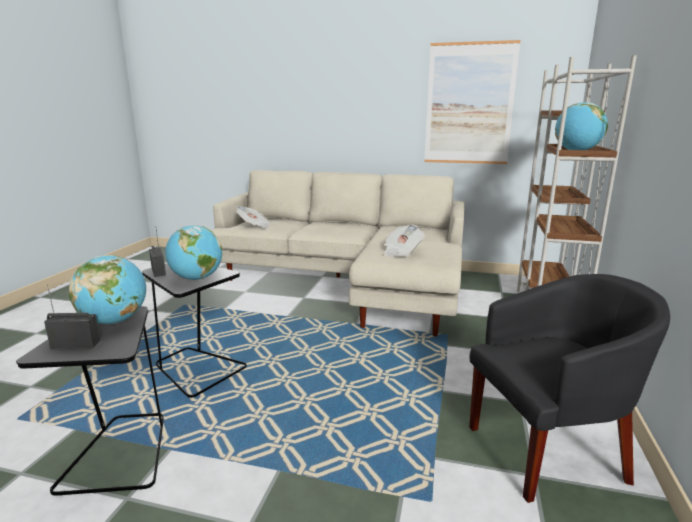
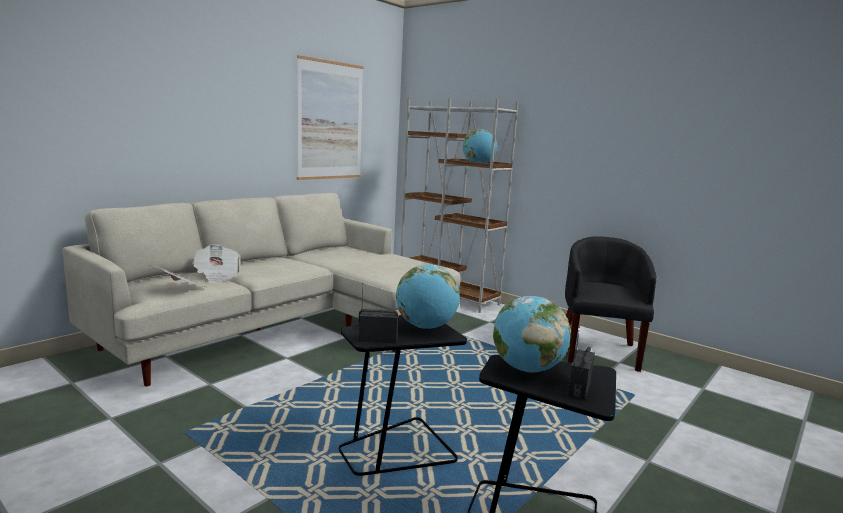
camera: 65 degrees left, 5 degrees down
(401, 252) = (388, 269): newspaper -> newspaper (217, 276)

